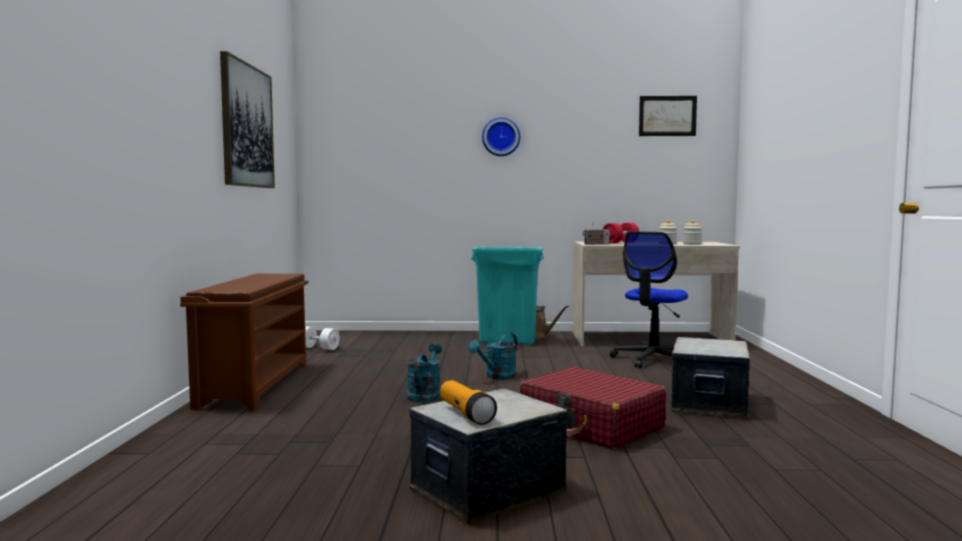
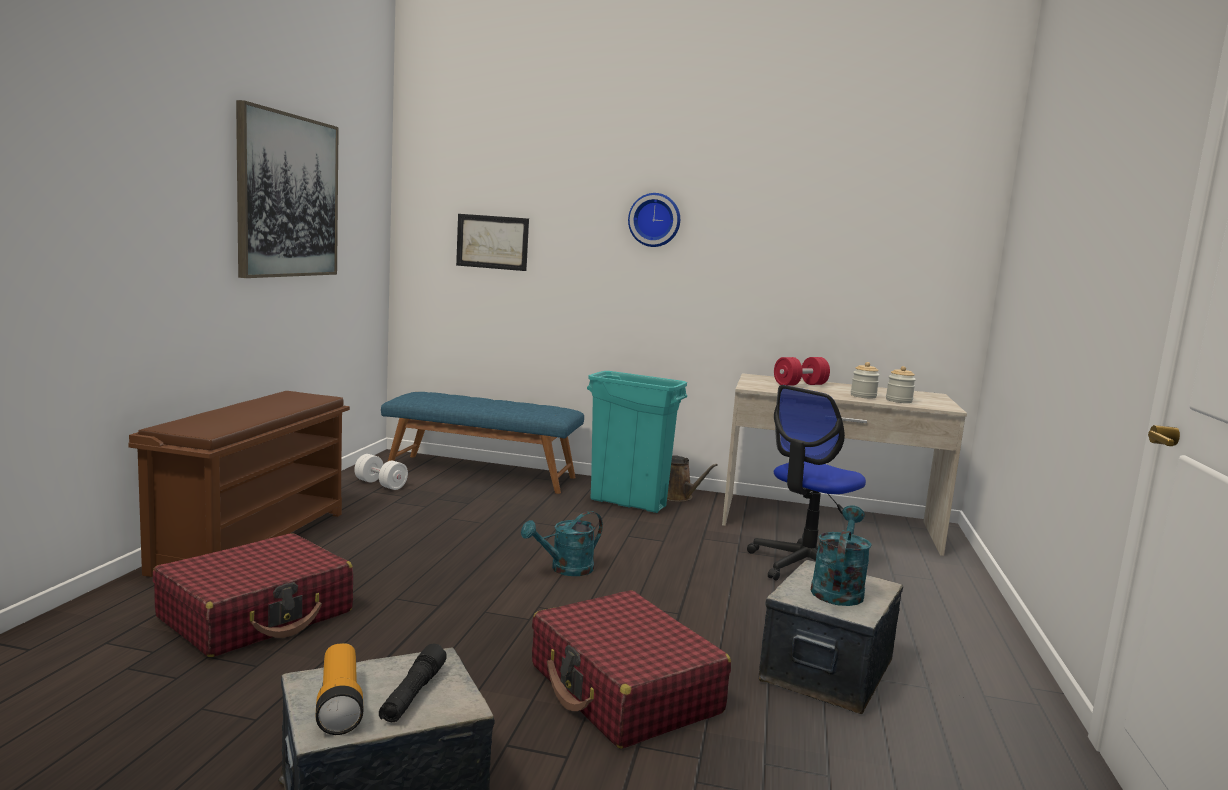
camera: 10 degrees right, 5 degrees up
(302, 419) = (257, 615): none -> red suitcase
(387, 336) = (482, 473): none -> blue bench
(425, 395) = (445, 591): turquoise watering can -> turquoise watering can (838, 589)
(506, 406) = (413, 694): none -> black flashlight
(595, 244) = (757, 387): radio -> none
(667, 116) = (896, 205): picture -> picture (492, 242)

